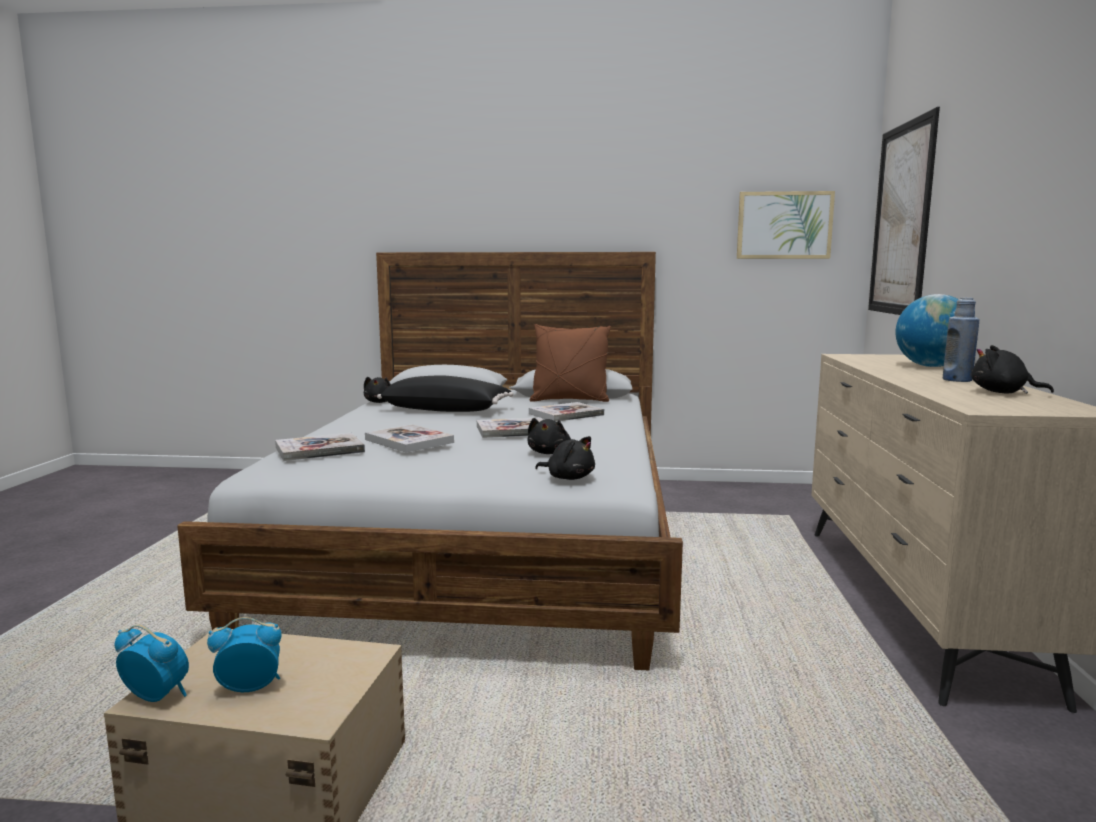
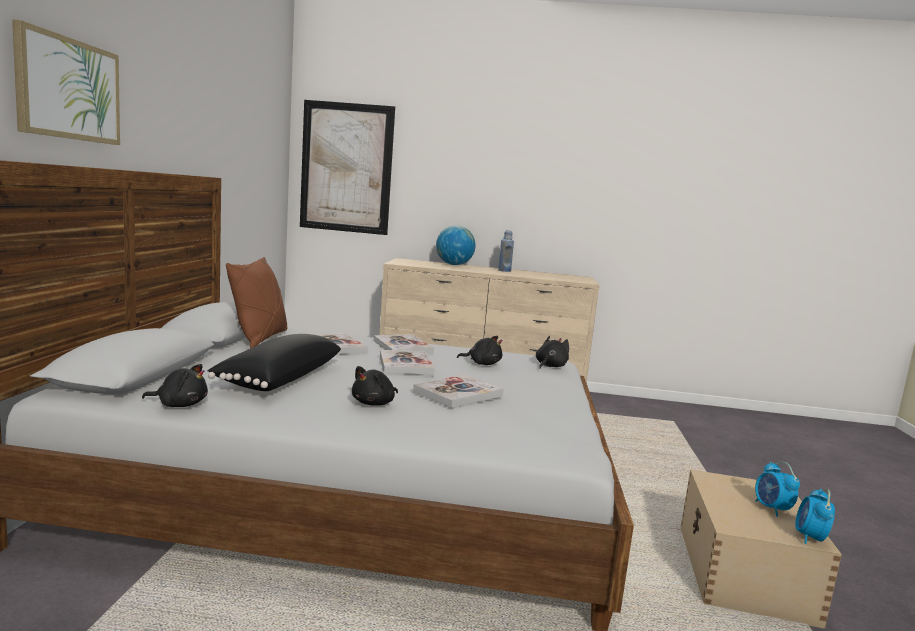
camera: 90 degrees left, 0 degrees up
(319, 450) = (497, 424): book -> book (402, 347)
(784, 225) = (264, 159): picture -> picture (68, 89)
(1002, 393) = (542, 274): black plush toy -> black plush toy (374, 403)

